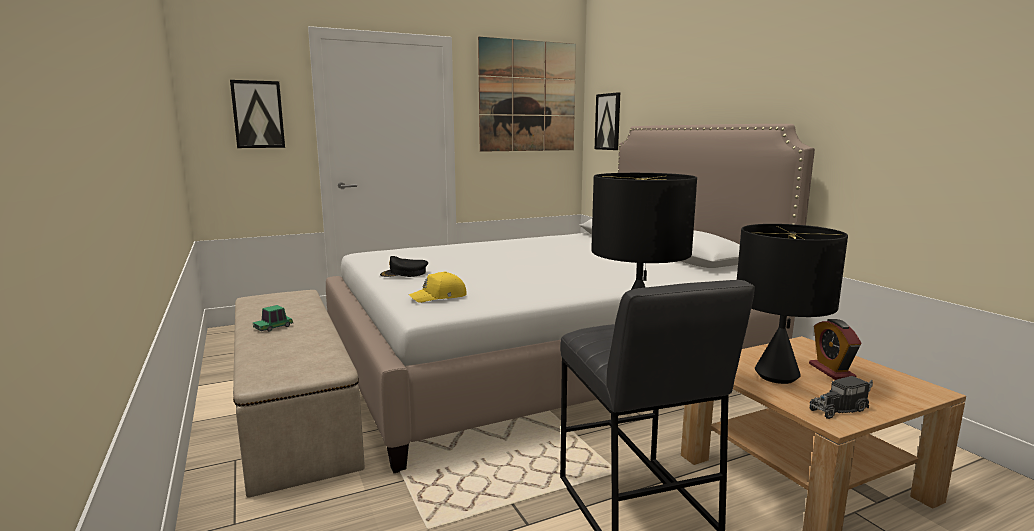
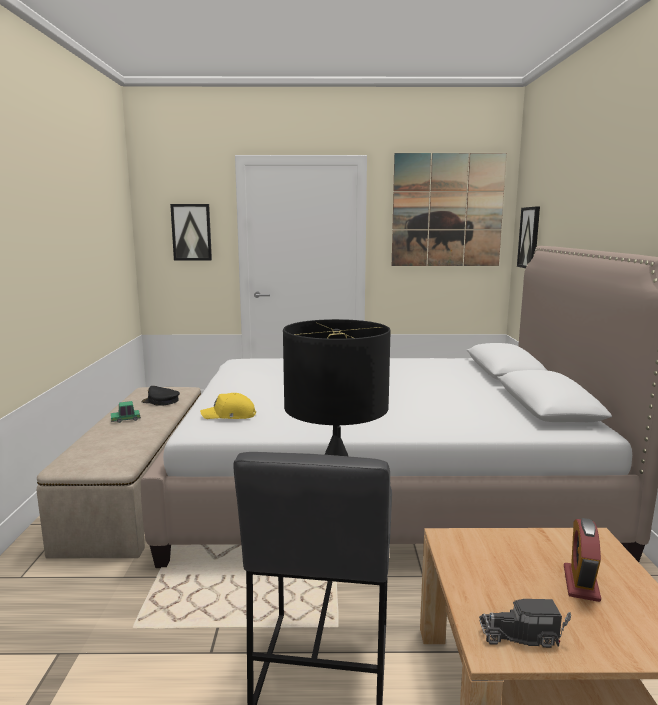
camera: 25 degrees right, 0 degrees up
(404, 273) = (238, 386): black cap -> black cap (160, 401)
(776, 377) = (499, 573): black table lamp -> none

